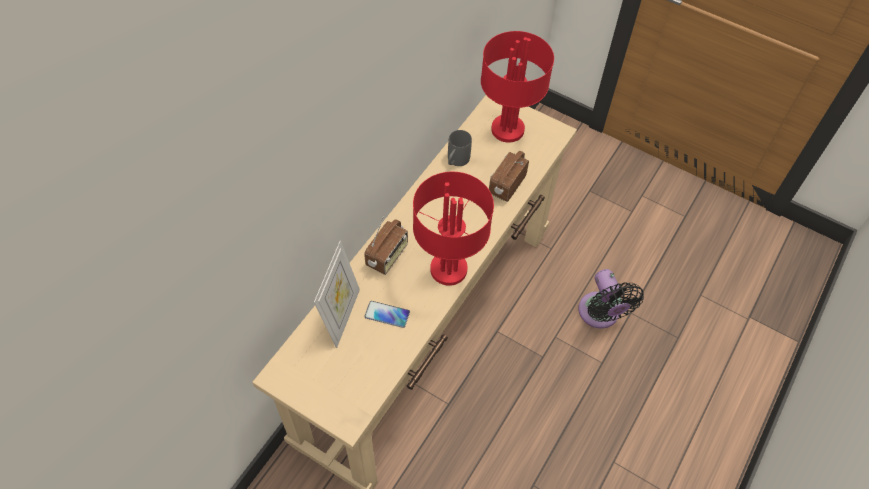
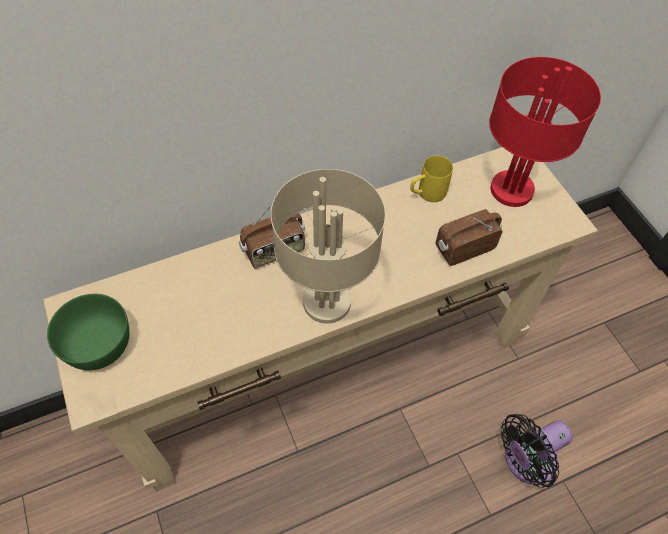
camera: 35 degrees right, 0 degrees up
(320, 386) = (97, 344): none -> green bowl
(341, 316) = (178, 285): picture frame -> none
(387, 314) = (223, 311): phone -> none
(449, 269) = (328, 302): red table lamp -> beige table lamp
(456, 161) = (426, 194): grey mug -> yellow mug
(600, 314) = (525, 461): black fan -> black fan turned 45 degrees clockwise

